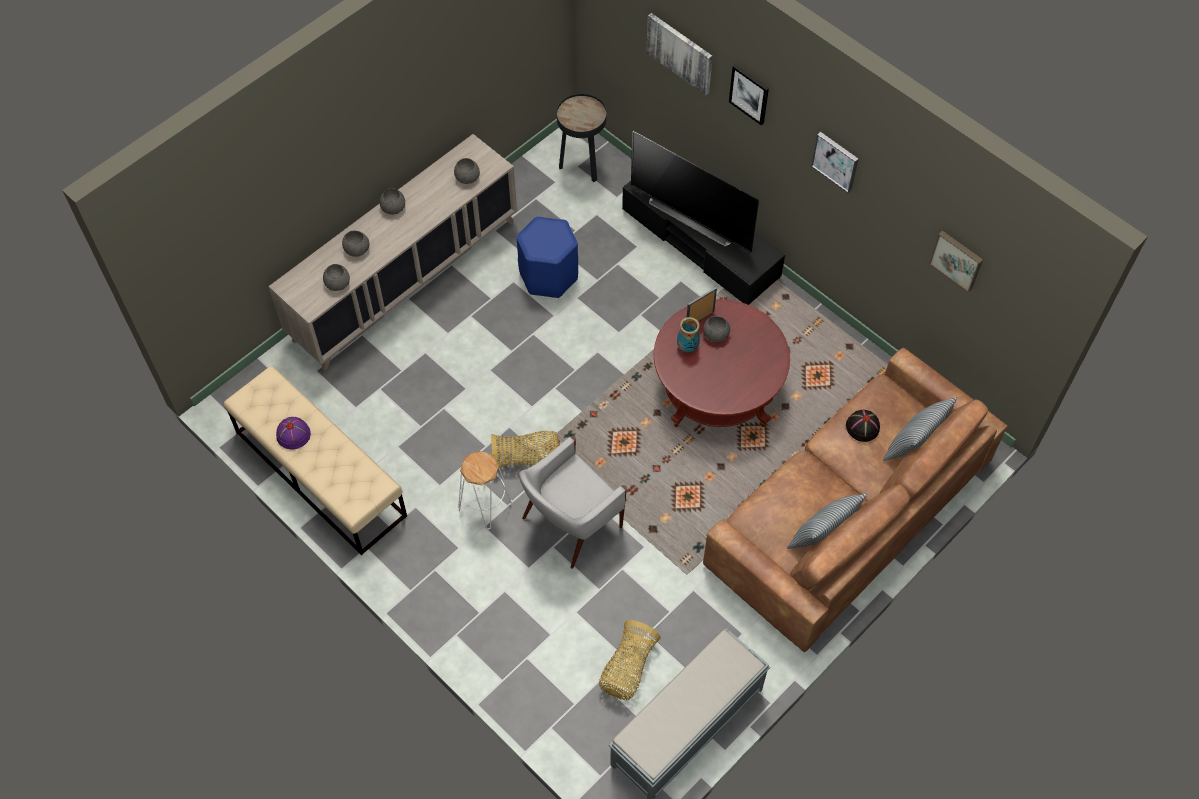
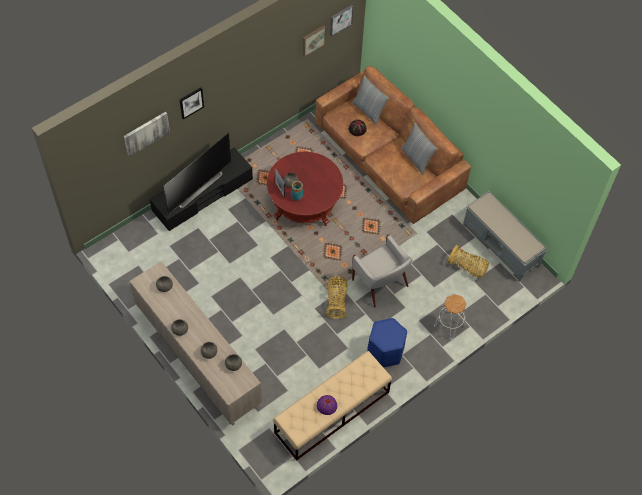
camera: 85 degrees left, 0 degrees up
(484, 505) = (364, 325): white stool -> white stool (449, 325)
(548, 275) = (210, 276): blue stool -> blue stool (385, 351)
(582, 166) = (129, 249): black side table -> none
(836, 161) = (244, 74): picture -> picture (340, 19)

